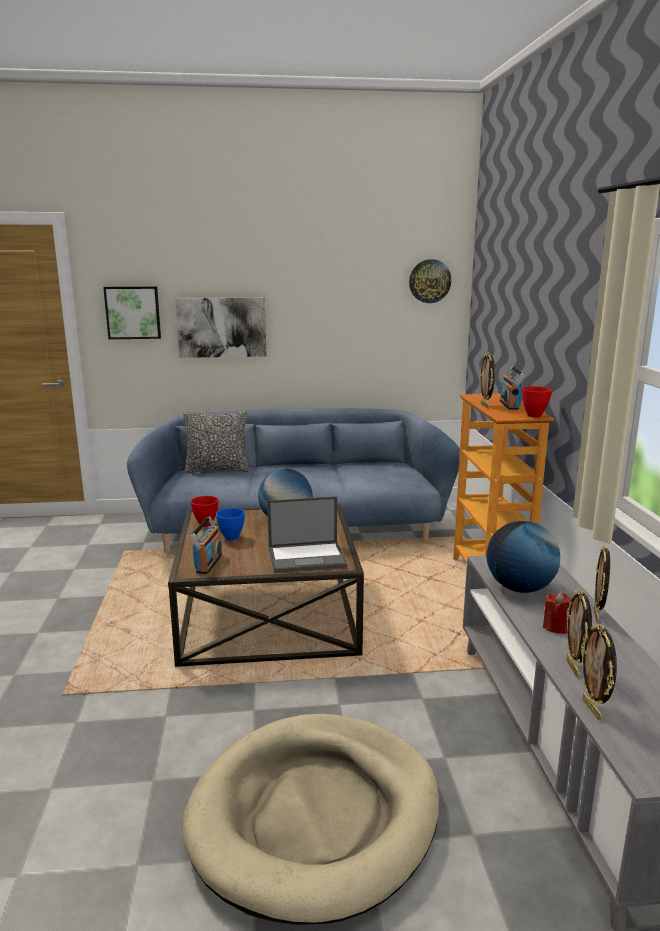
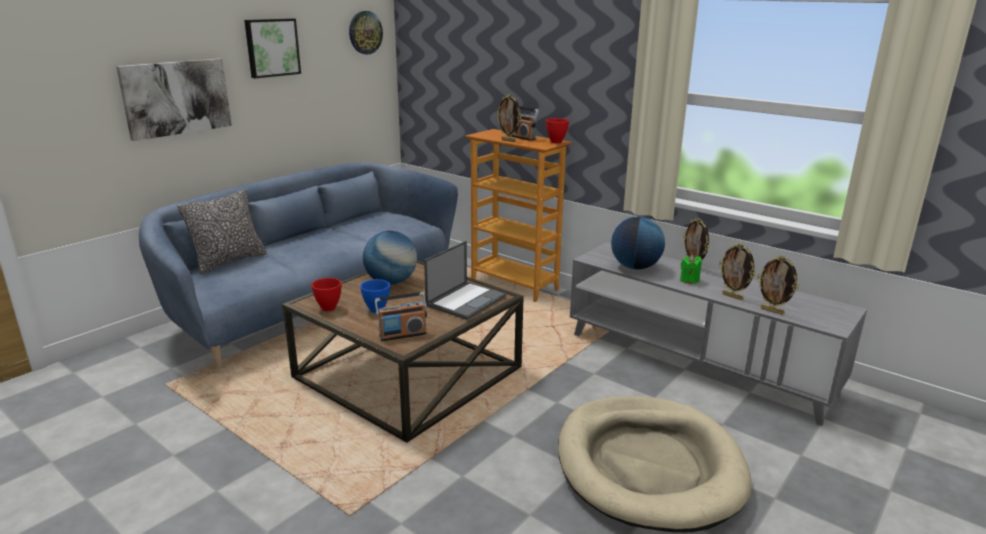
camera: 45 degrees left, 5 degrees up
(133, 312) = (61, 89): picture -> picture (271, 47)
(208, 563) = (402, 335): radio -> radio turned 105 degrees clockwise
(556, 627) = (689, 280): red candle -> green candle

